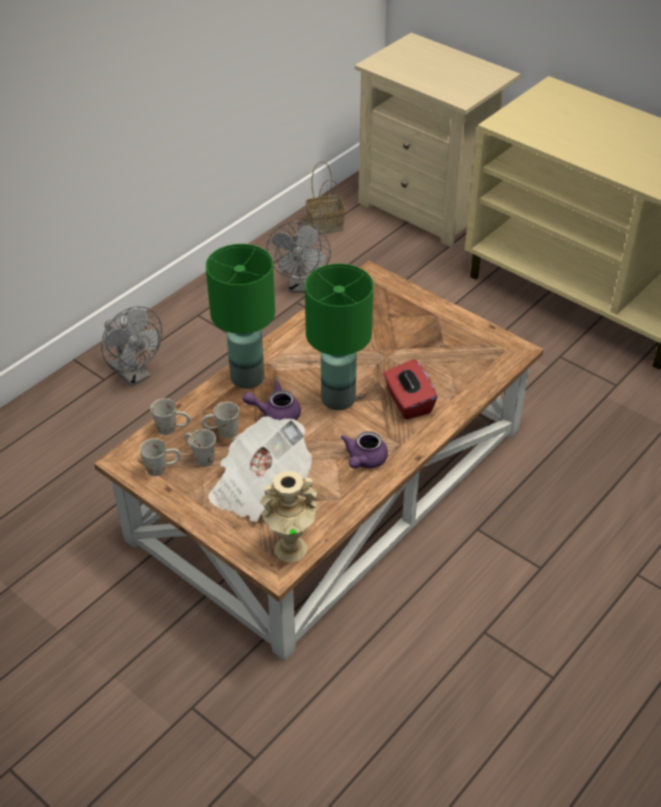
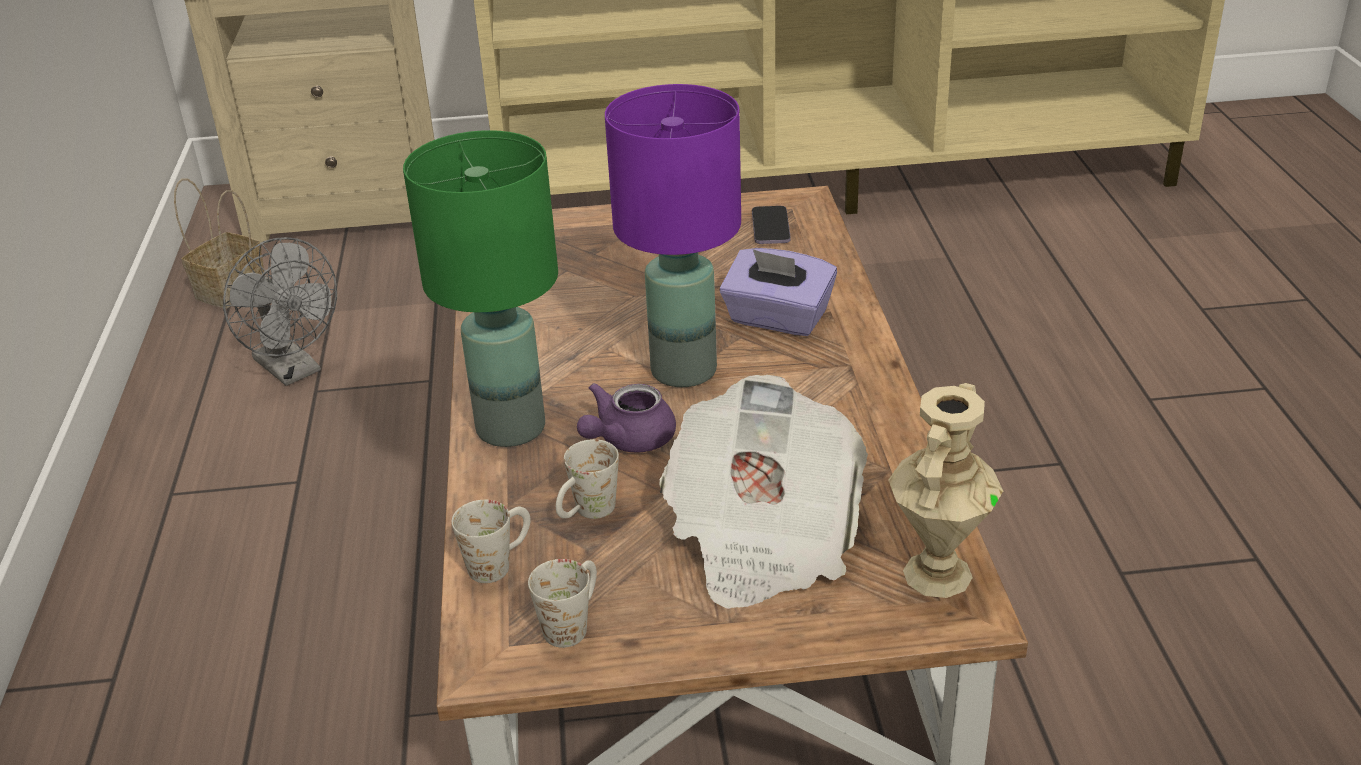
camera: 45 degrees left, 10 degrees down
(135, 375) = (168, 636): grey fan -> none
(200, 456) = (607, 565): white mug -> none
(339, 399) = (685, 369): green table lamp -> purple table lamp
(364, 460) = (839, 410): purple teapot -> none
(408, 402) = (777, 319): red tissue box -> purple tissue box
(479, 354) = (770, 228): none -> phone

